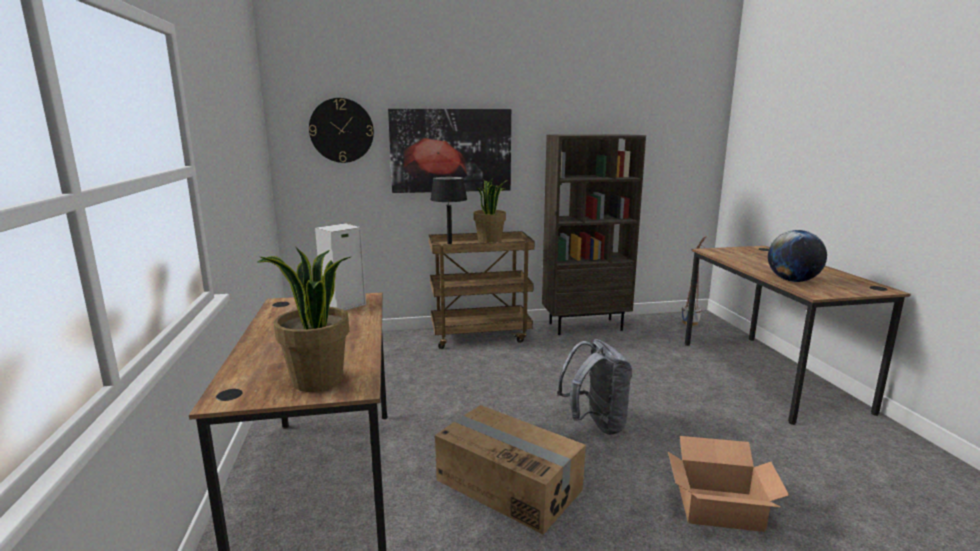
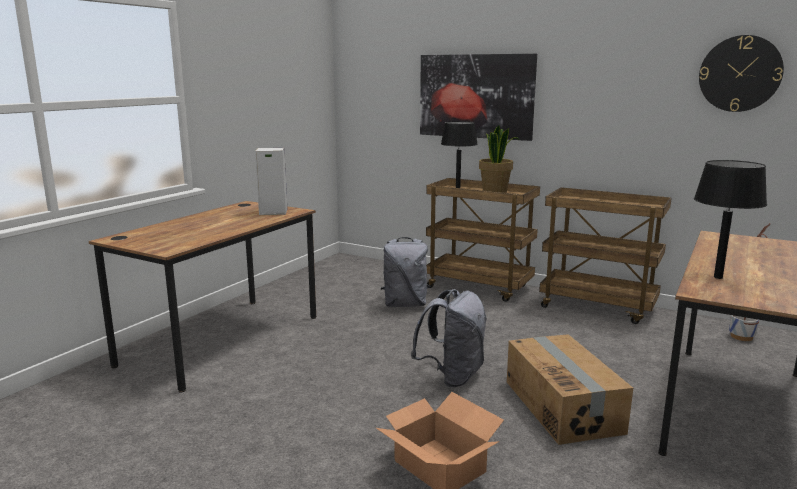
camera: 40 degrees right, 0 degrees up
(317, 381) = (161, 242): potted plant -> none
(341, 130) = (385, 75): wall clock -> wall clock (740, 74)
(448, 372) = (405, 304): none -> grey backpack
(509, 484) = (318, 383): cardboard box -> cardboard box (563, 406)
(585, 326) = (598, 307): brown bookcase -> brown cart
(792, 281) = (717, 277): globe -> black table lamp

